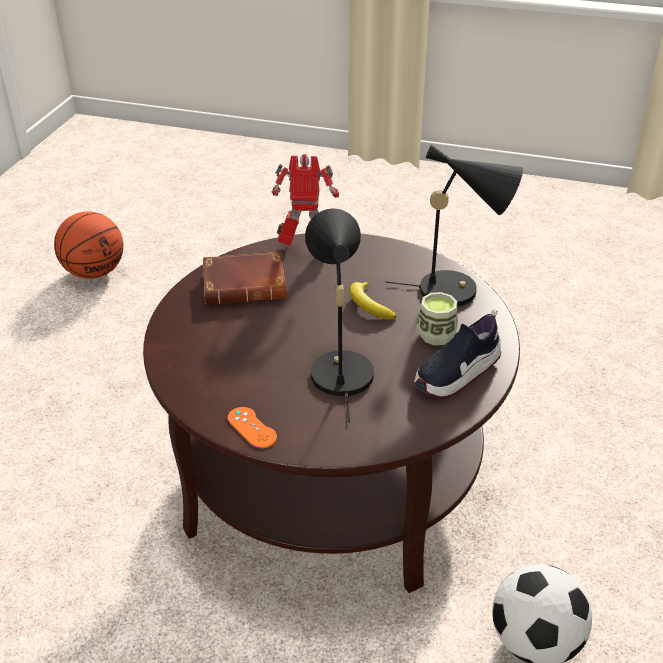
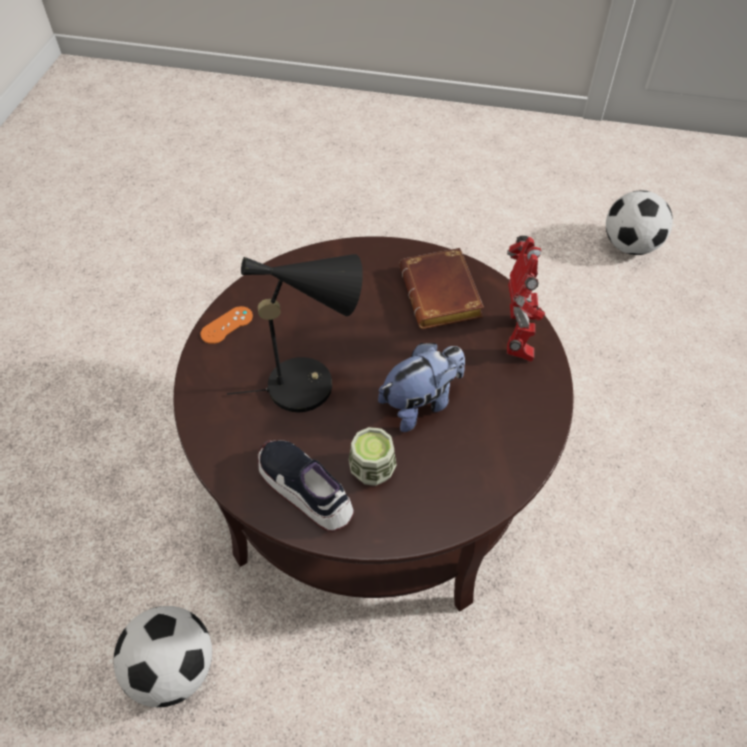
camera: 85 degrees right, 15 degrees up
(94, 272) = (630, 246): basketball -> football
(369, 306) = (421, 403): banana -> plush toy
(457, 290) = (467, 493): black table lamp -> none

